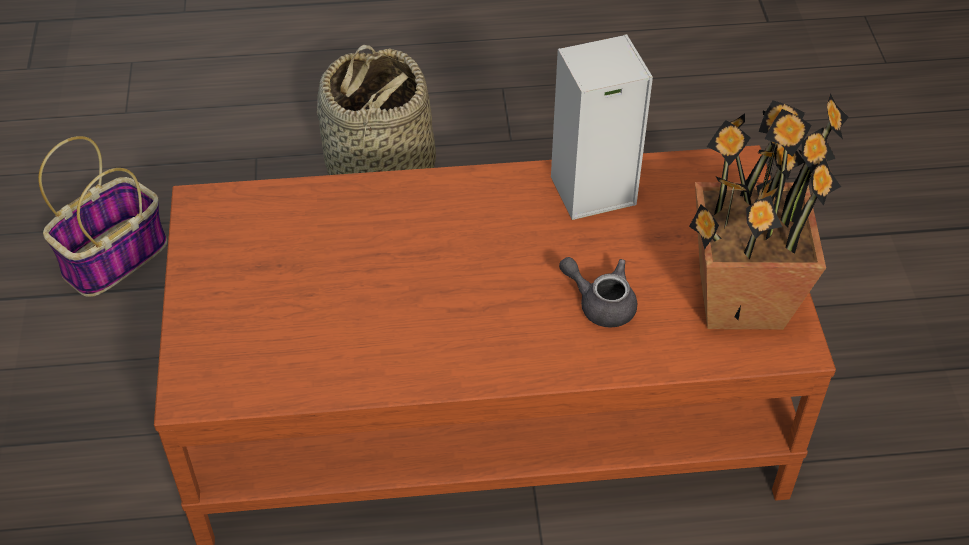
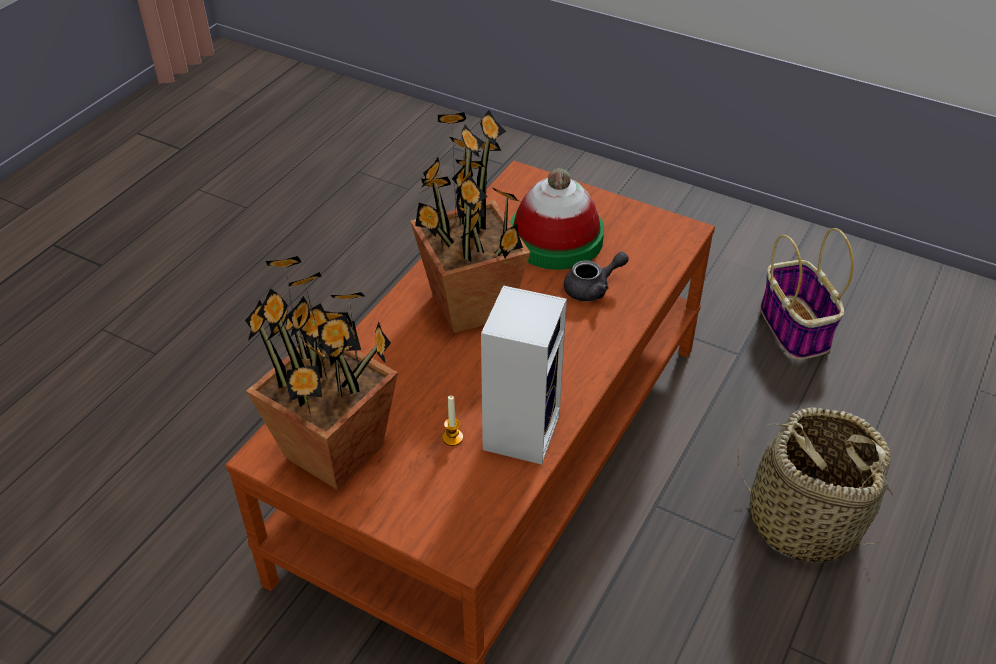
camera: 125 degrees right, 5 degrees down
(296, 299) = (556, 238): none -> hat
(469, 311) = (469, 307): none -> potted plant
(600, 303) = (411, 373): grey teapot -> grey teapot (593, 288)
(644, 230) = (452, 438): none -> candle

